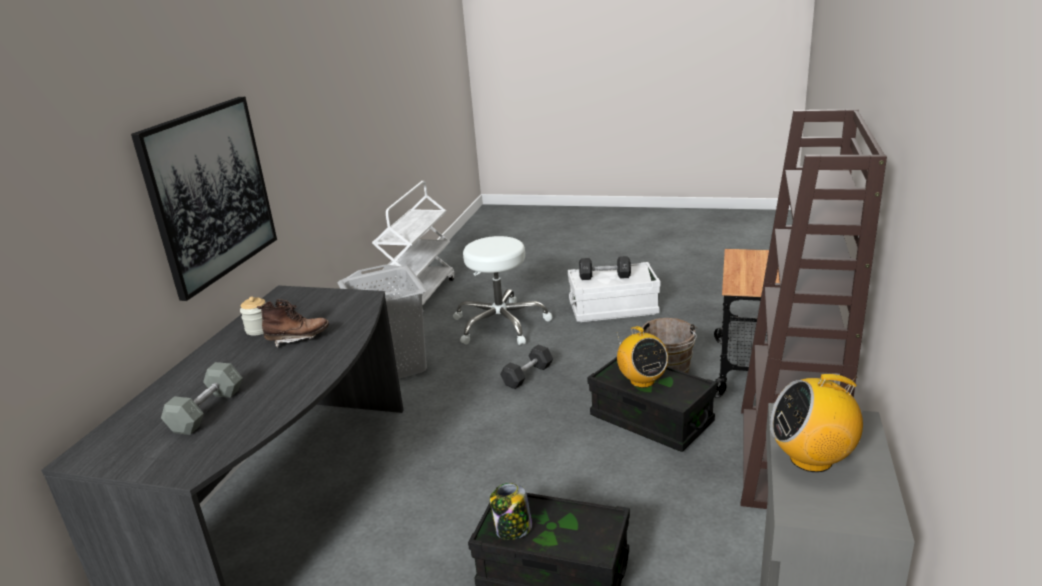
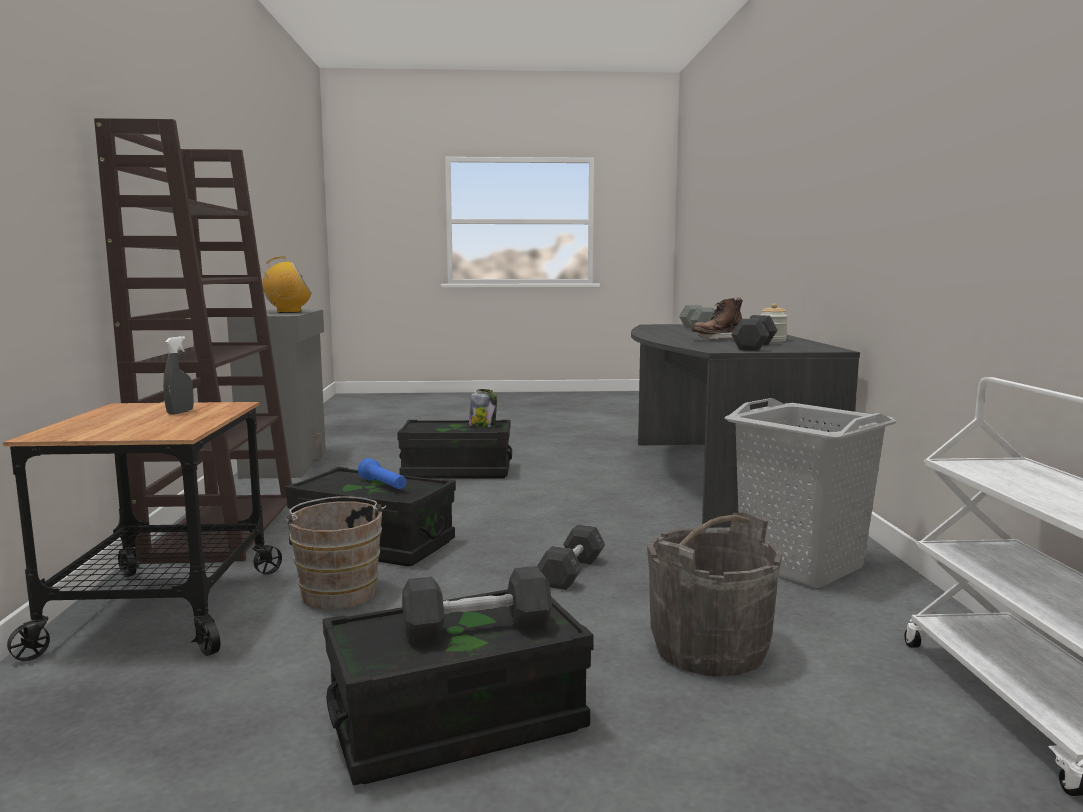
camera: 160 degrees right, 15 degrees down
(210, 193) = (842, 203): picture -> none
(321, 305) = (754, 347): none -> grey dumbbell
(501, 324) = (710, 649): white stool -> grey bucket
(613, 308) = (457, 722): white storage box -> black storage box
(642, 381) = (383, 485): radio -> blue flashlight
(759, 278) = (180, 412): none -> grey spray bottle

